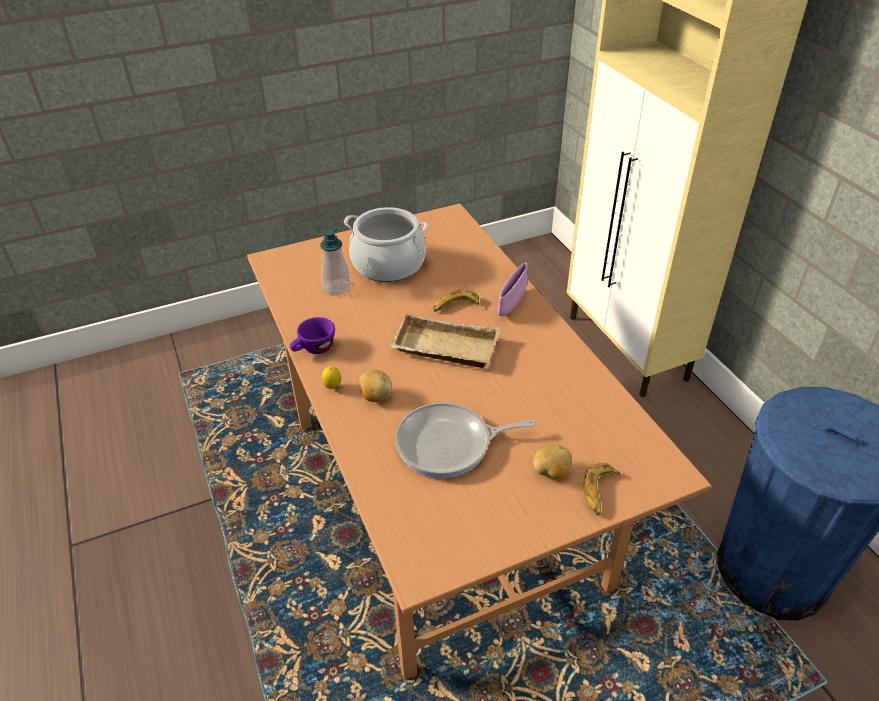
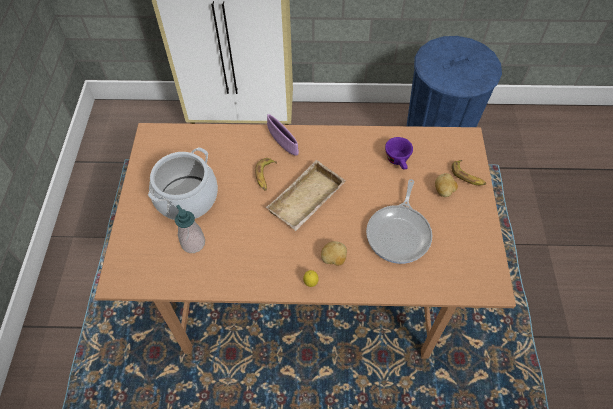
camera: 65 degrees left, 15 degrees up
(314, 349) = (261, 282): purple cup -> purple cup (398, 161)

